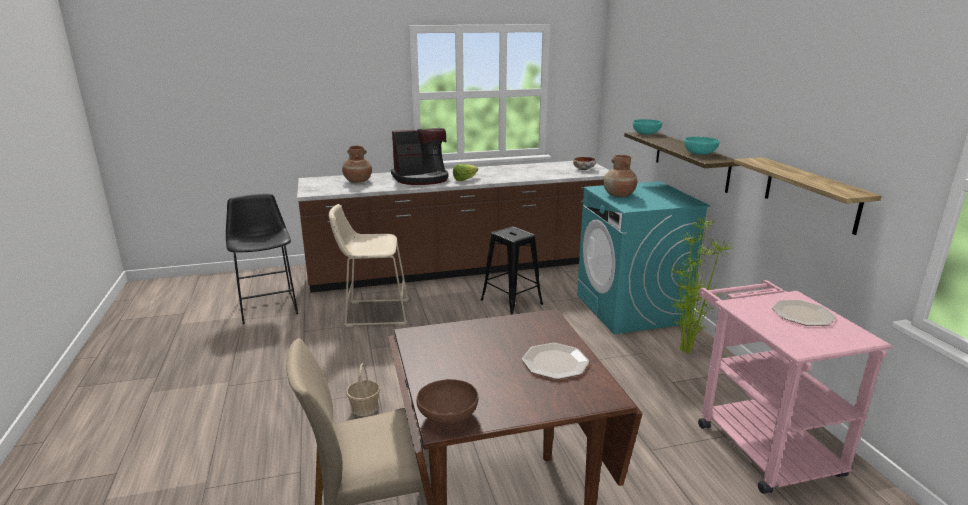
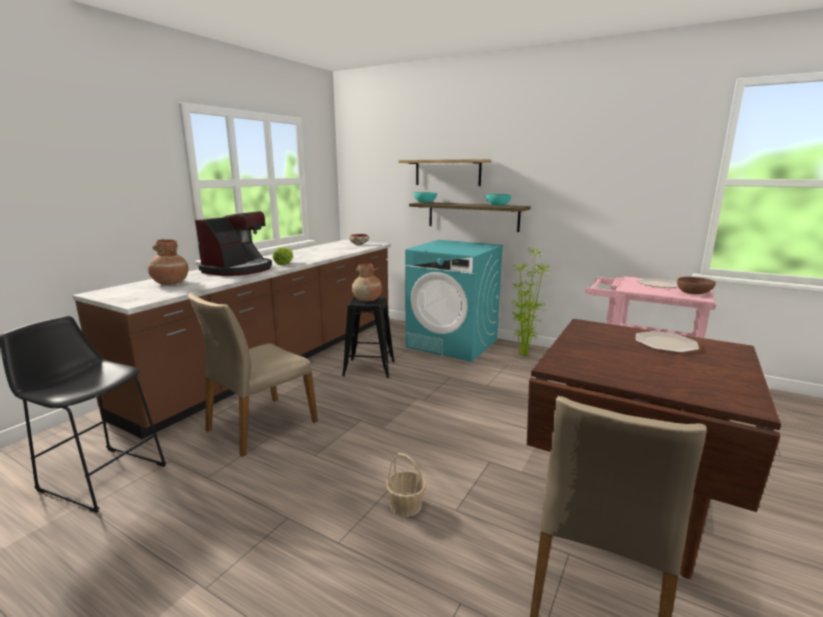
camera: 45 degrees left, 5 degrees down
(373, 313) = (260, 425): beige stool -> beige chair
(447, 417) = (737, 400): brown bowl -> brown bowl (694, 294)
(619, 195) = (442, 249): brown vase -> brown vase (367, 300)
(811, 194) = (603, 214): shelf -> shelf (447, 172)

